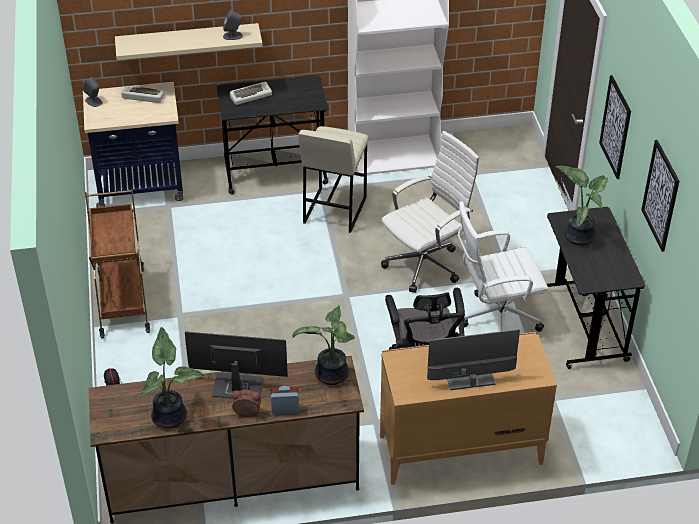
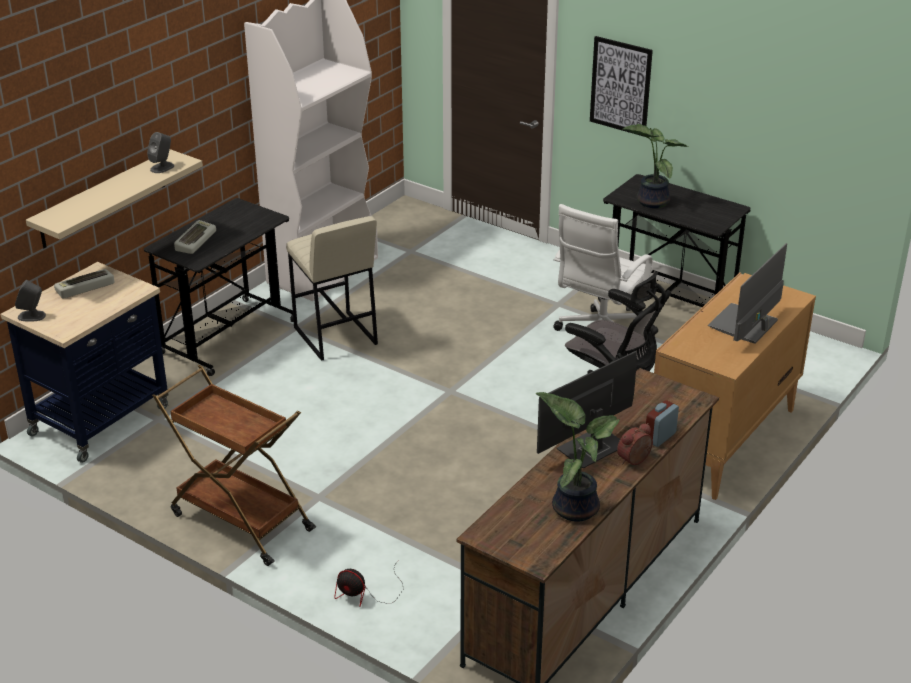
camera: 45 degrees left, 10 degrees down
(331, 376) = (651, 391): potted plant -> none
(426, 264) = (480, 331): white office chair -> none
(660, 195) = (748, 100): picture -> none

